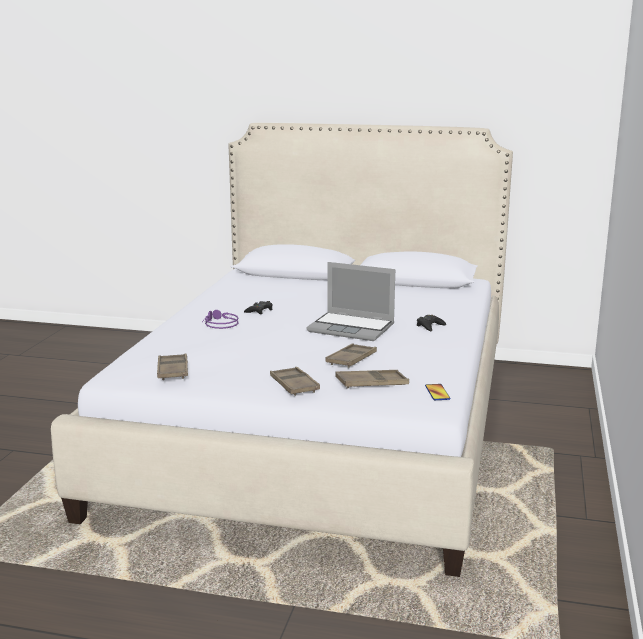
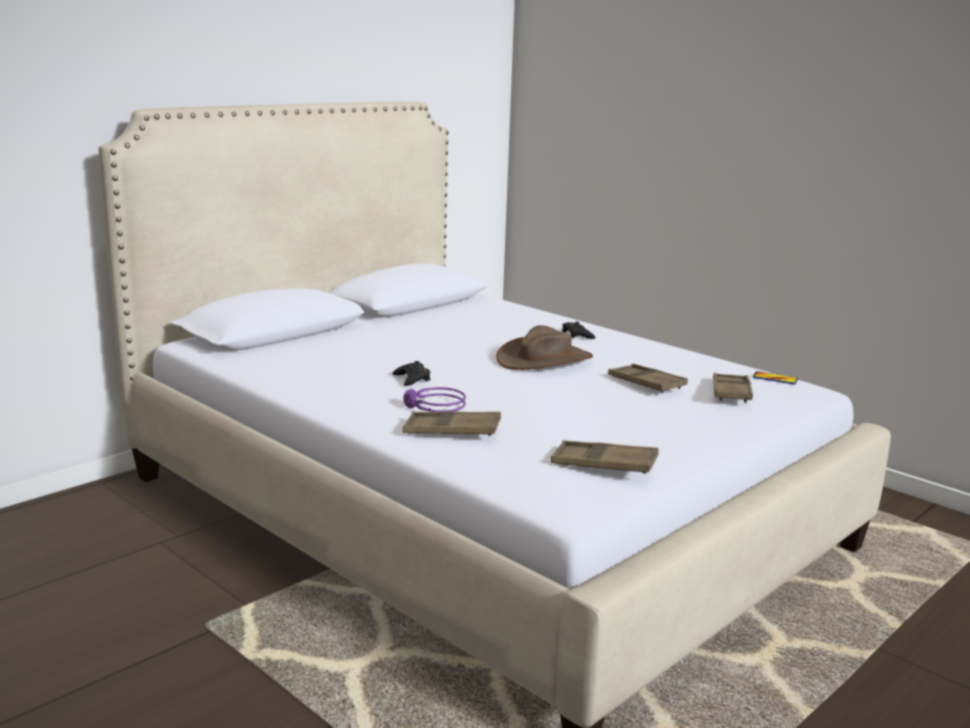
camera: 60 degrees left, 0 degrees up
(294, 385) = (705, 422): brown tray -> brown tray (452, 430)
(352, 328) = (544, 359): laptop -> brown hat

